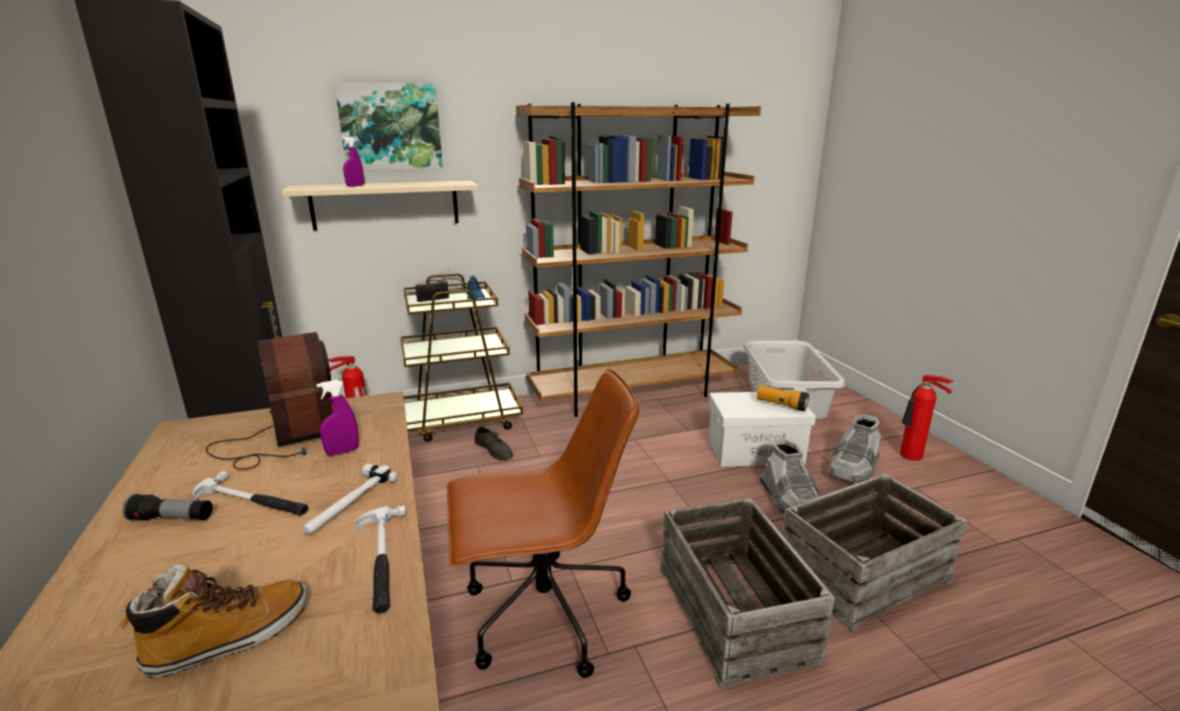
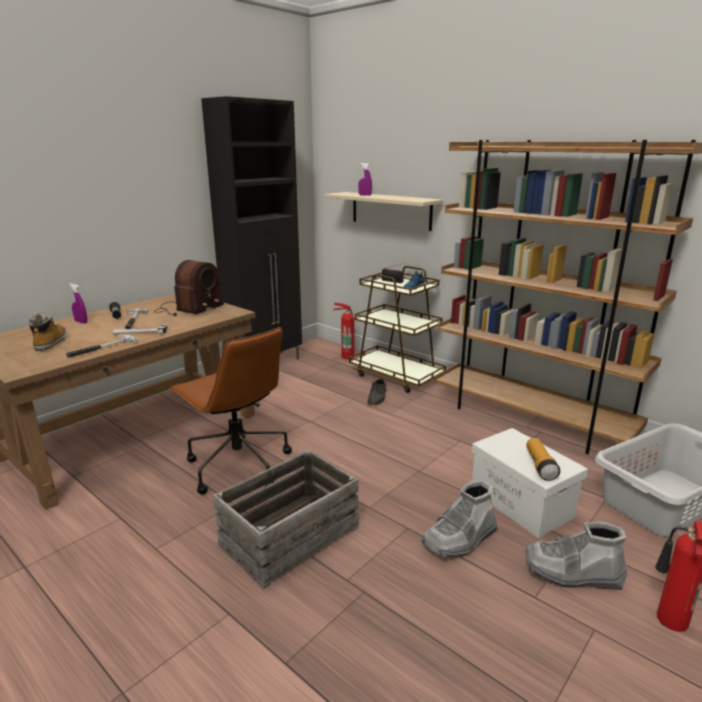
camera: 60 degrees right, 0 degrees up
(229, 639) = (51, 343): boot -> boot turned 120 degrees counterclockwise
(342, 452) = (181, 320): purple spray bottle -> purple spray bottle (81, 322)
(390, 127) = (400, 157): picture -> none
(862, 573) = (390, 599): crate -> none

